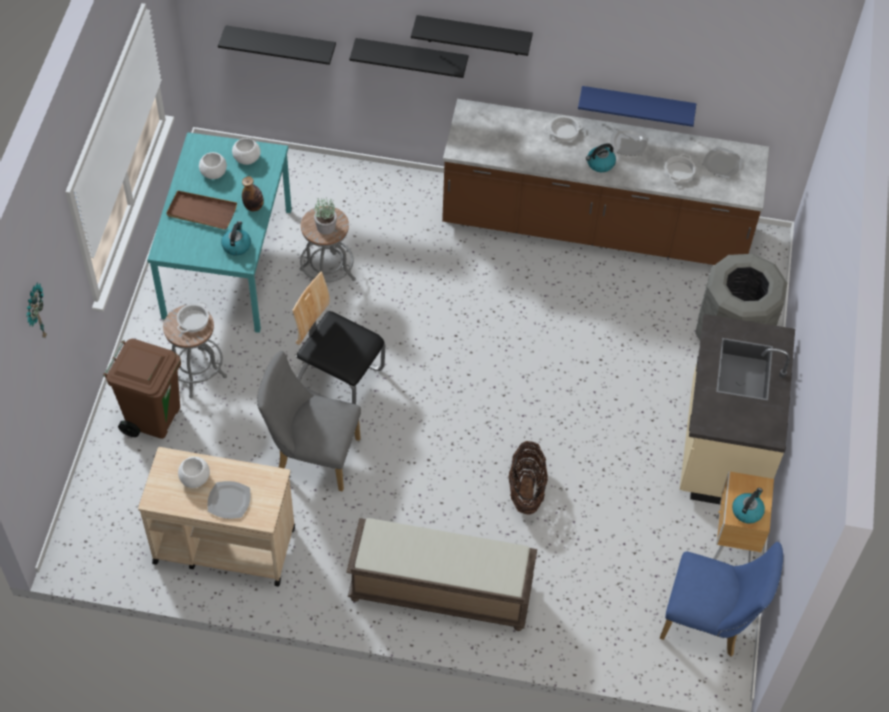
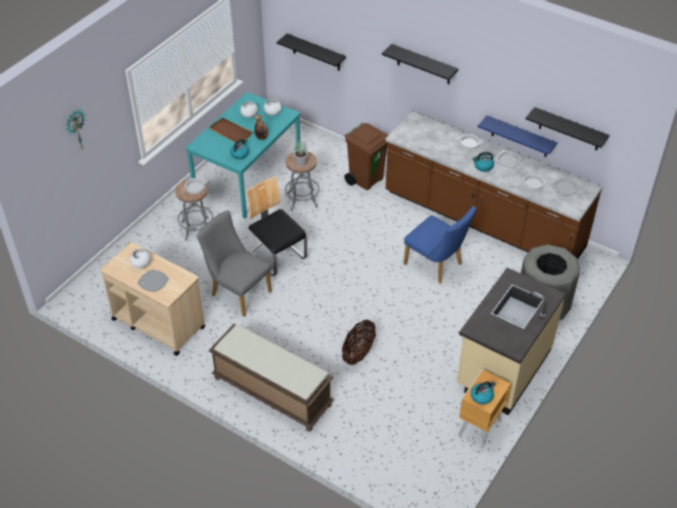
camera: 25 degrees right, 10 degrees down
(153, 417) = (158, 244): brown trash can -> brown trash can (366, 179)
(411, 57) = (387, 75): black shelf -> black shelf (569, 129)
(709, 623) = (438, 470): blue chair -> blue chair (436, 266)

